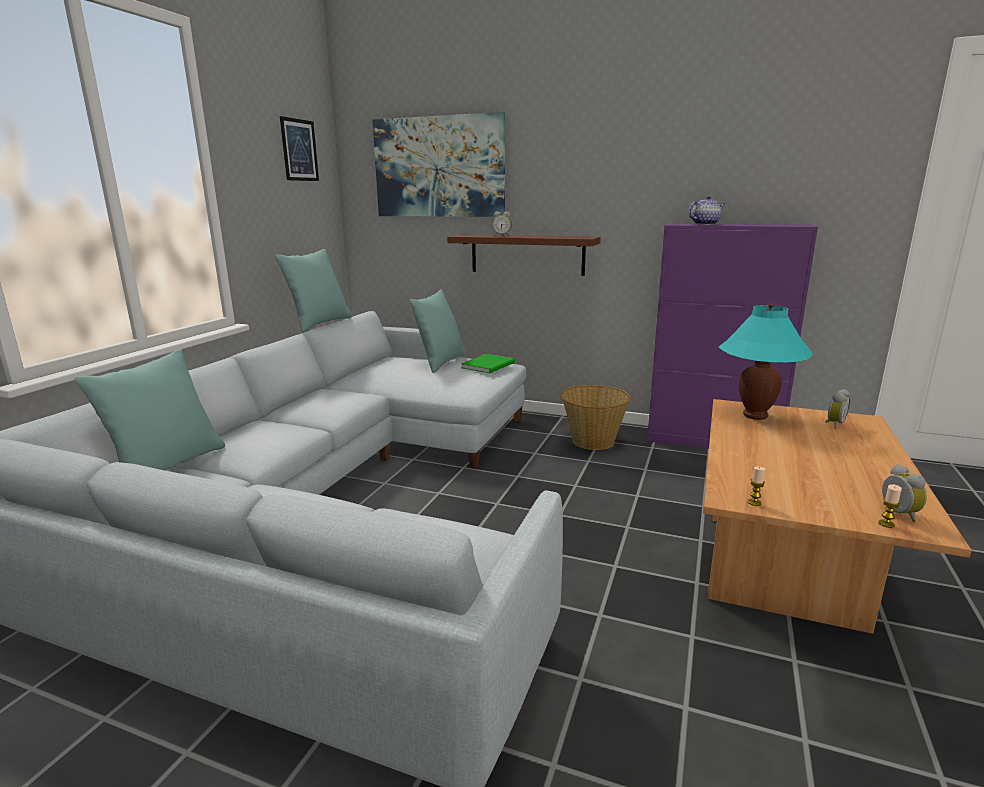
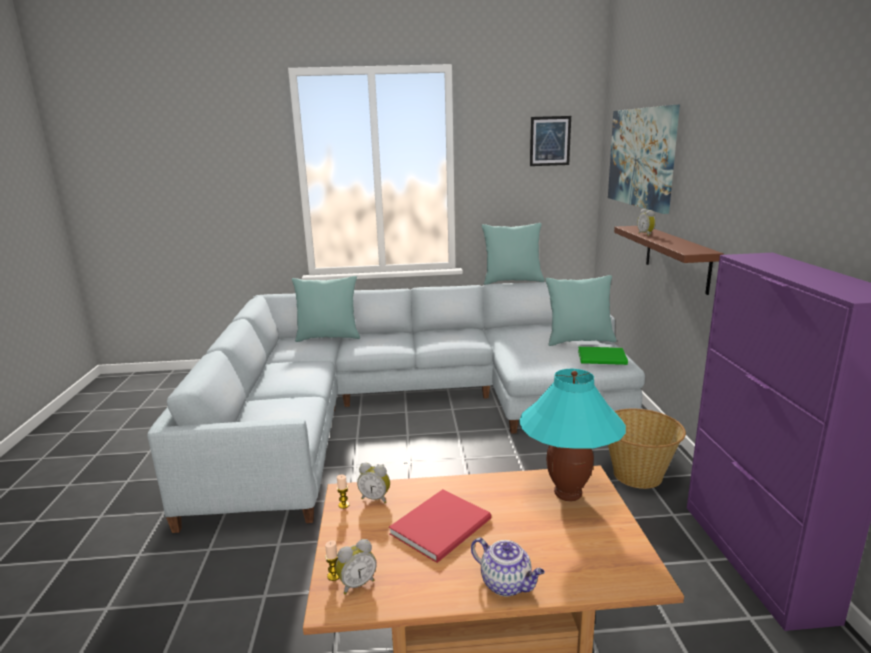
camera: 65 degrees right, 0 degrees up
(705, 224) = (769, 263): teapot -> teapot (507, 584)
(800, 464) = (444, 526): none -> red book
(833, 424) = (597, 550): alarm clock -> alarm clock (375, 498)

